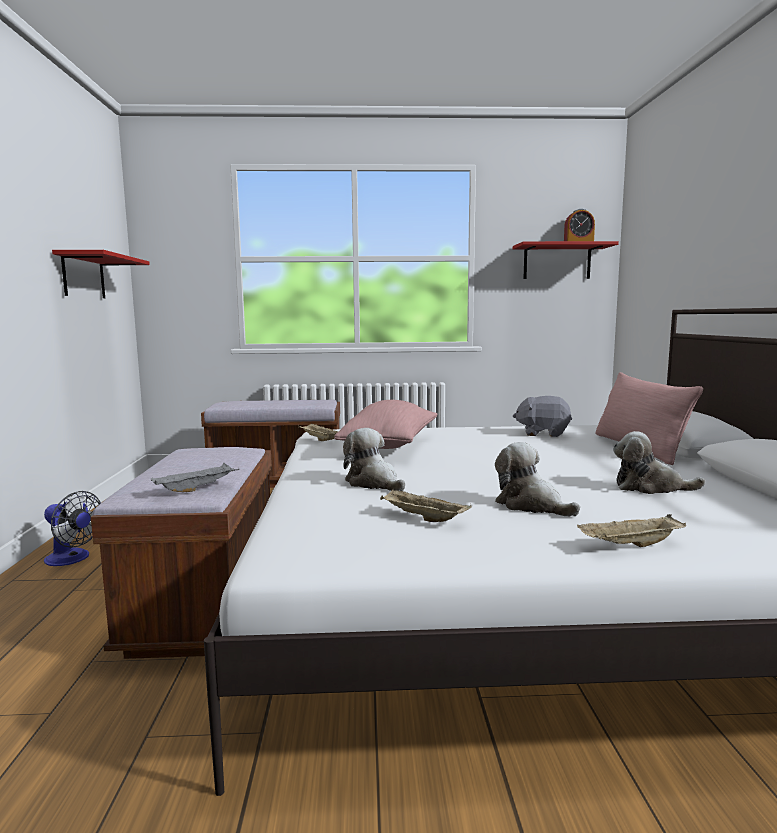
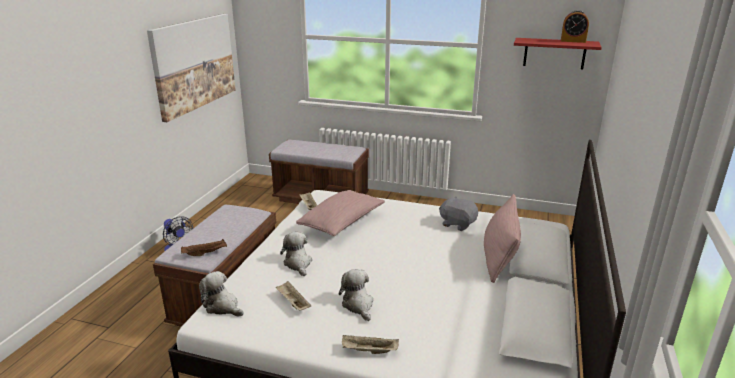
camera: 20 degrees right, 15 degrees up
(83, 276) = (194, 64): red shelf -> picture
(197, 488) = (205, 253): grey tray -> brown tray
(650, 487) = (447, 303): plush toy -> plush toy (222, 306)

